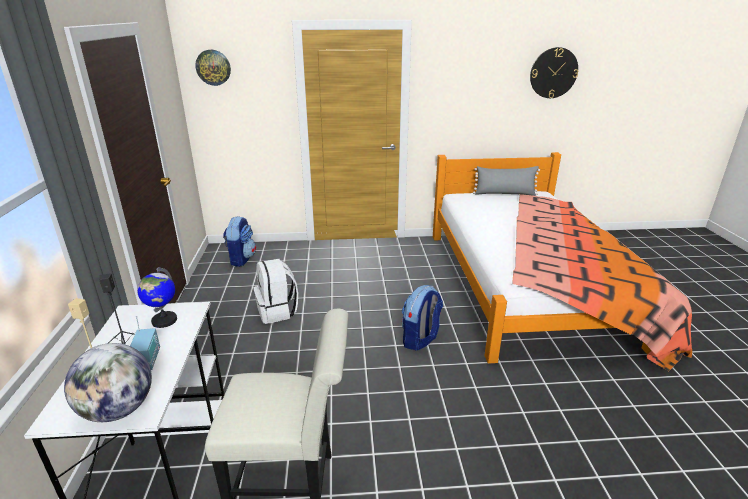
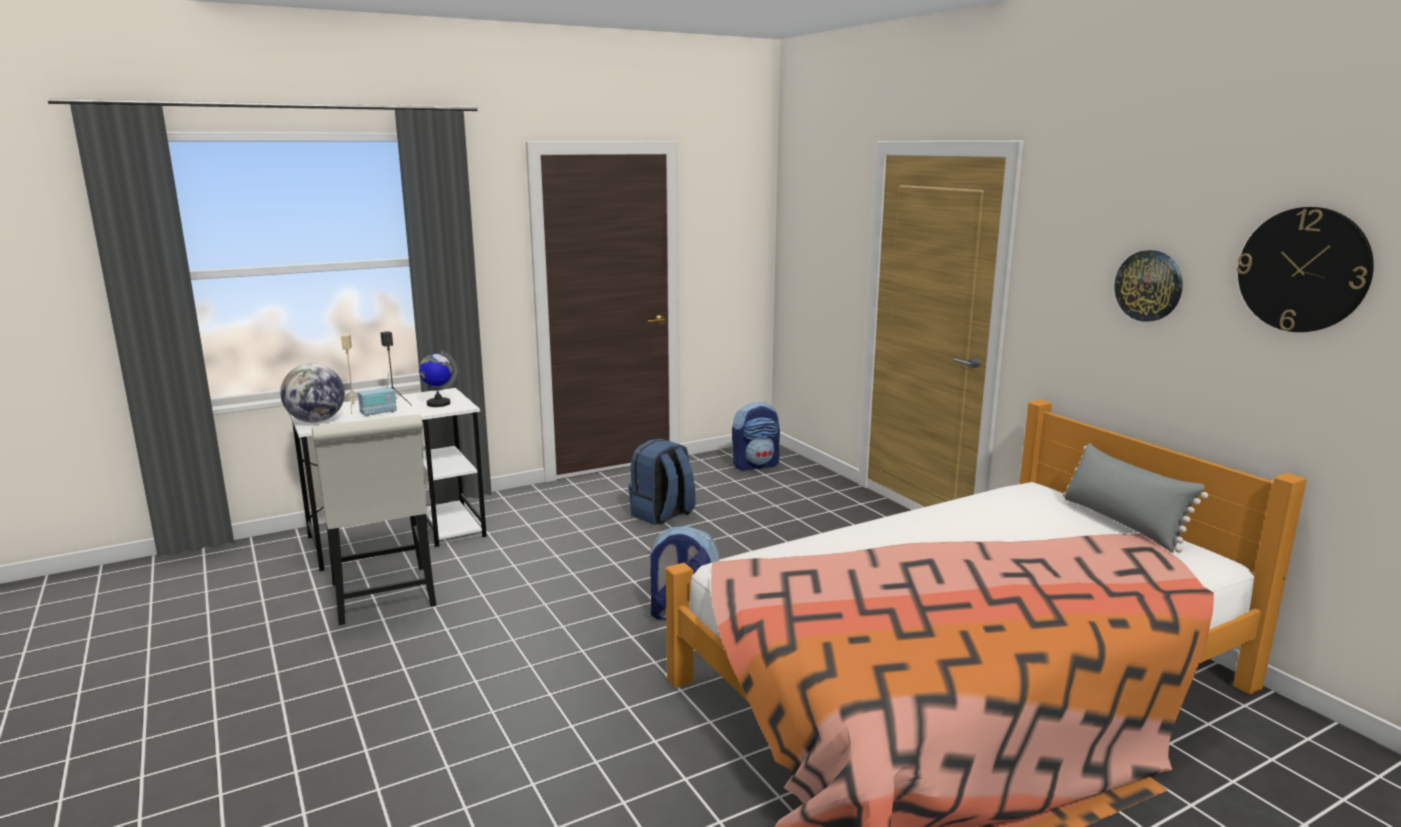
camera: 65 degrees right, 10 degrees down
(213, 67) = (802, 202): wall clock -> wall clock (1149, 285)
(277, 311) = (662, 515): white backpack -> blue backpack

